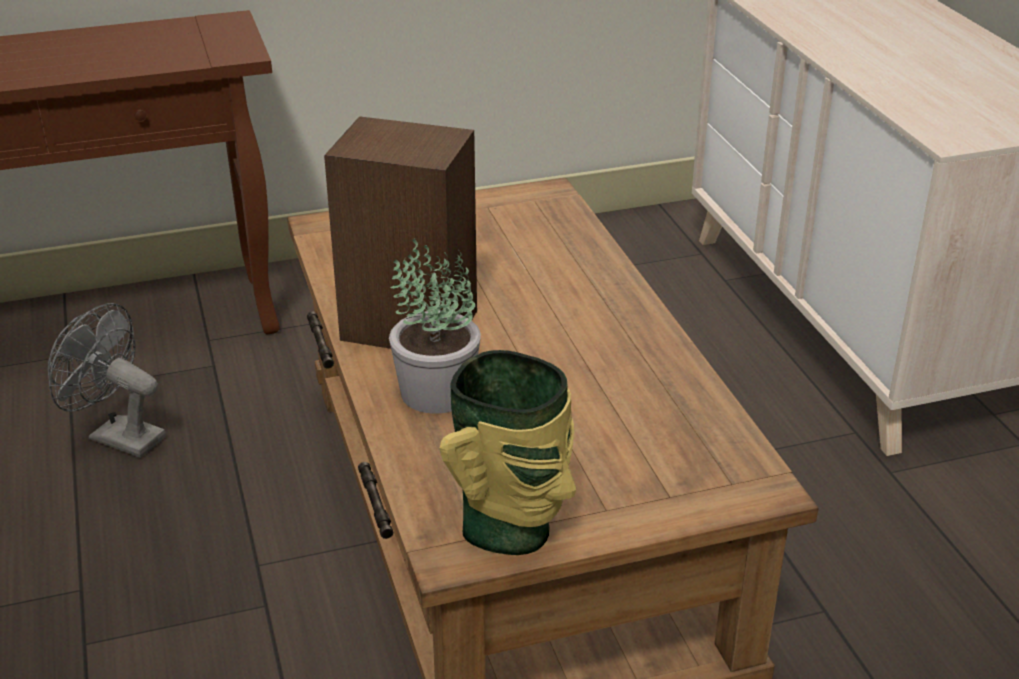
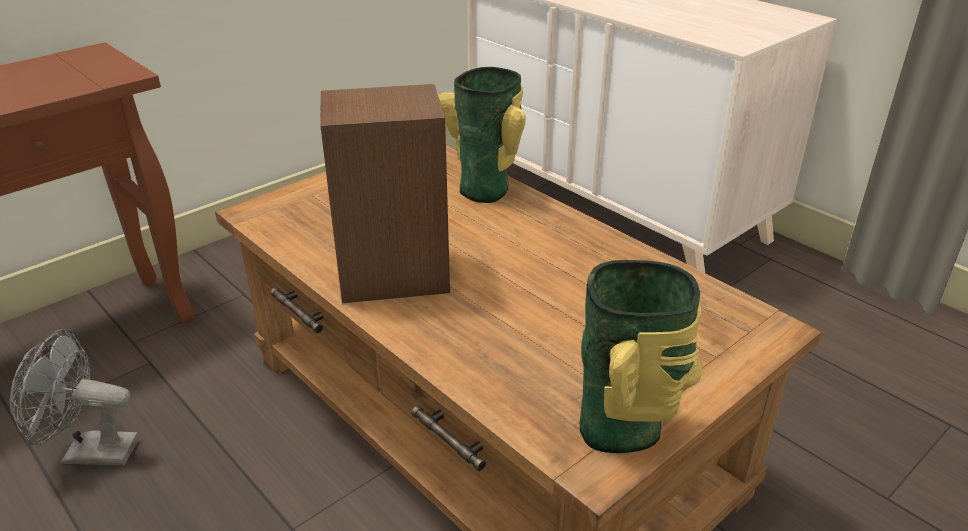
camera: 25 degrees left, 0 degrees up
(435, 391) = (460, 324): potted plant -> none
(583, 255) = (487, 188): none -> vase

